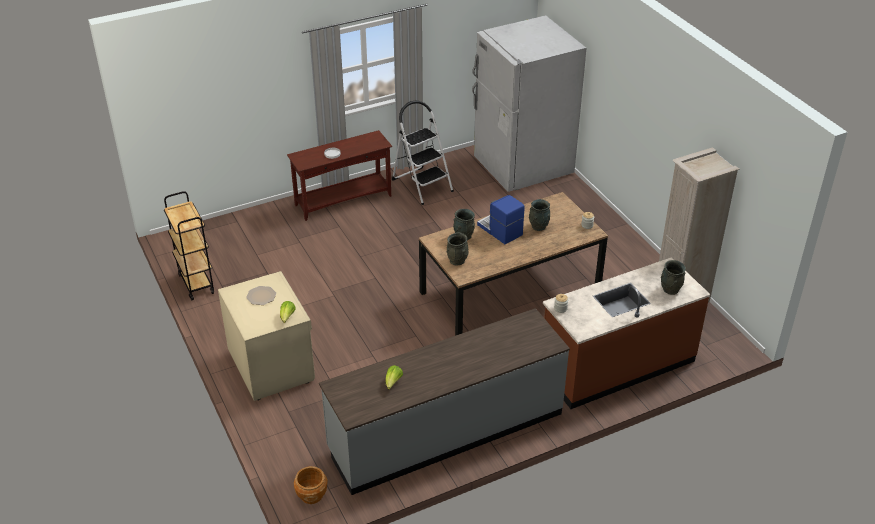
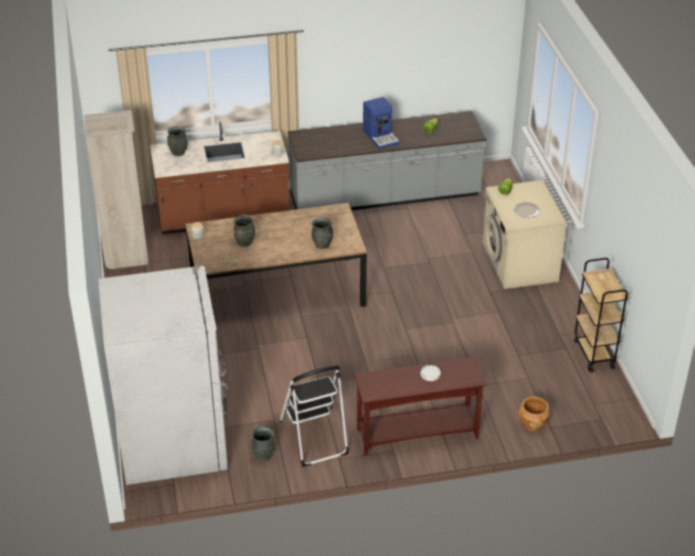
camera: 165 degrees left, 0 degrees up
(312, 495) = (495, 176): brown planter -> brown planter (532, 423)
(457, 260) = (339, 223): grey vase -> grey vase (263, 455)
(499, 230) = (284, 244): coffee machine -> coffee machine (381, 137)

